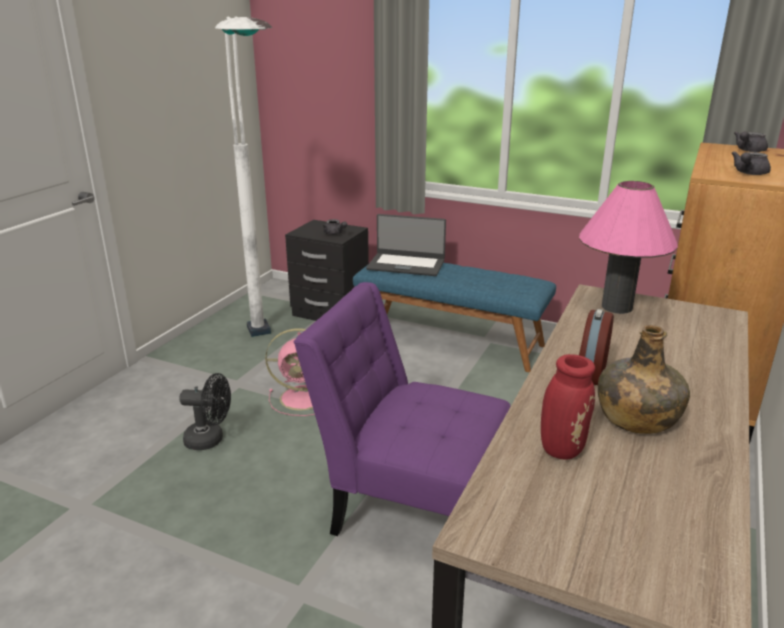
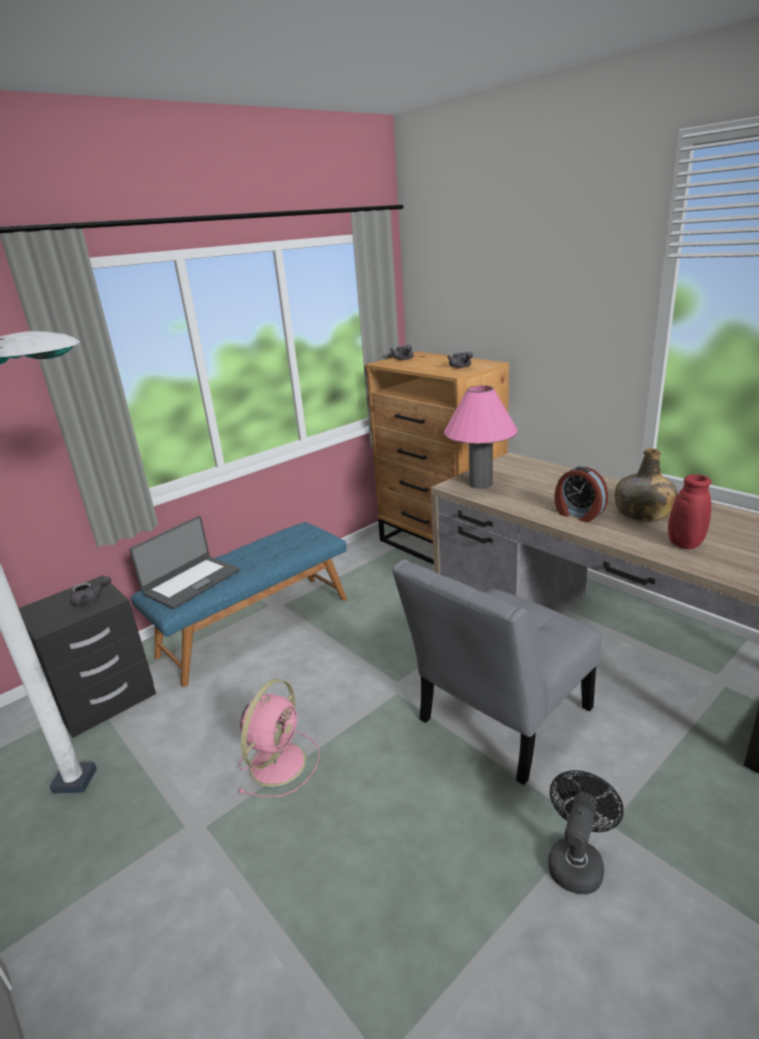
camera: 65 degrees left, 0 degrees up
(210, 440) = (308, 876): black fan -> black fan (577, 860)
(410, 505) = (499, 720): purple chair -> grey chair

